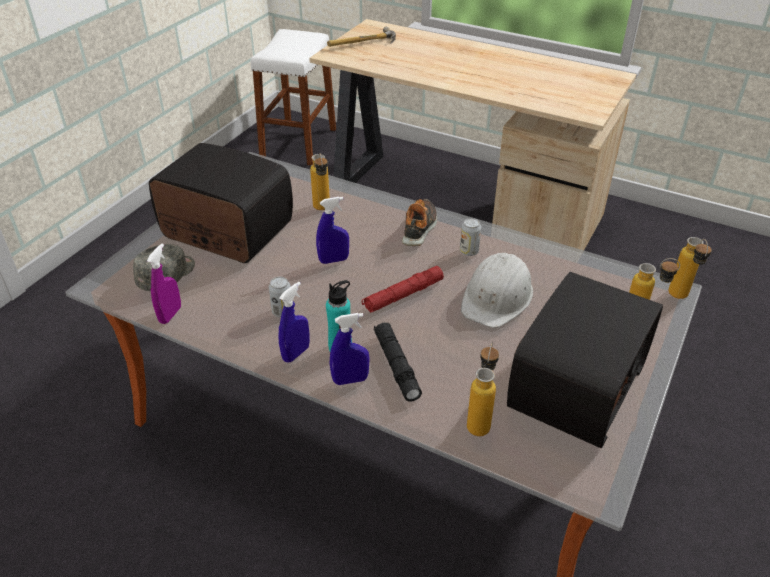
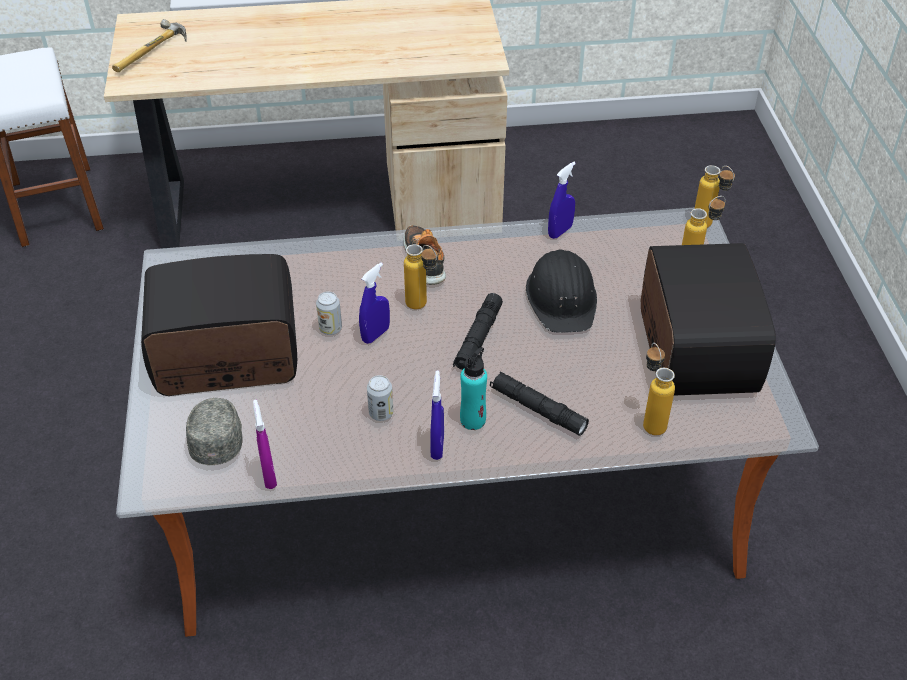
camera: 35 degrees left, 5 degrees up
(322, 210) = (307, 284): bottle -> bottle (422, 307)
(350, 380) = (511, 444): blue spray bottle -> blue spray bottle (560, 231)
(403, 295) = (478, 338): red flashlight -> black flashlight
(469, 251) = (495, 264): can -> can (330, 328)
(497, 297) = (562, 298): white hard hat -> black hard hat

